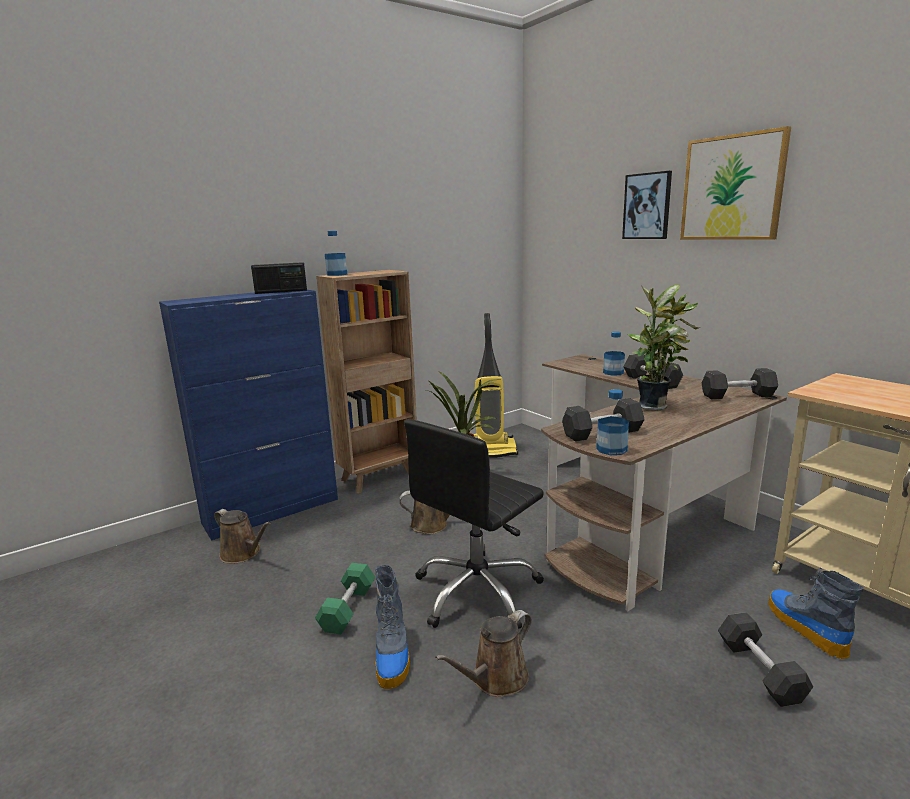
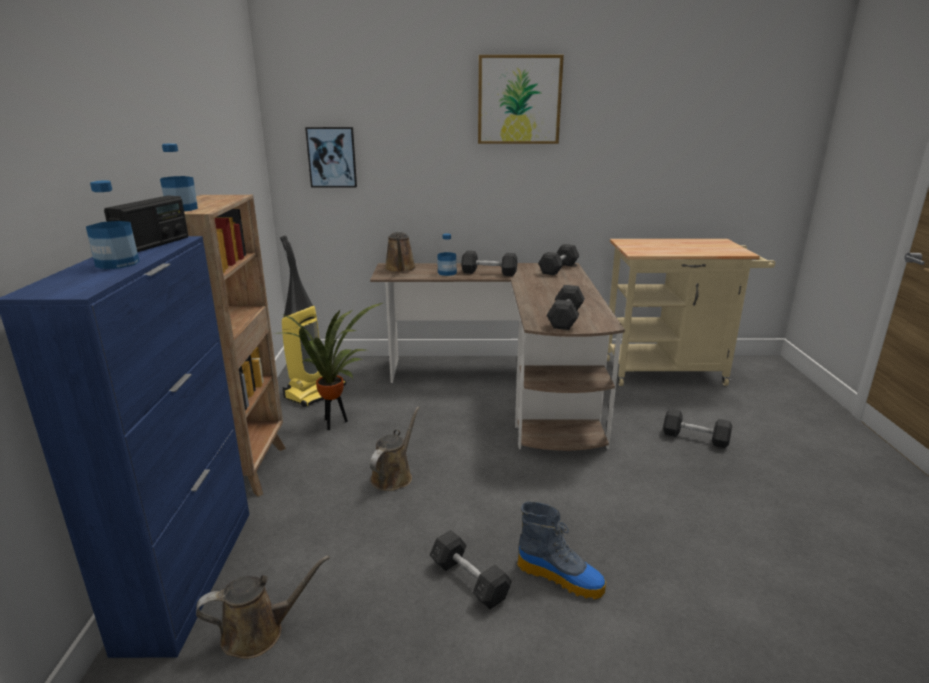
camera: 55 degrees left, 5 degrees up
(348, 609) = (469, 580): green dumbbell -> grey dumbbell
(477, 592) = (523, 497): black office chair -> none
(496, 679) = (631, 535): brown watering can -> brown watering can (400, 269)
(611, 449) = (598, 326): bottle -> bottle (117, 263)
(647, 206) = (437, 112): picture -> picture (332, 157)
(654, 406) = (538, 289): potted plant -> none
(804, 627) = (672, 406): boot -> none

